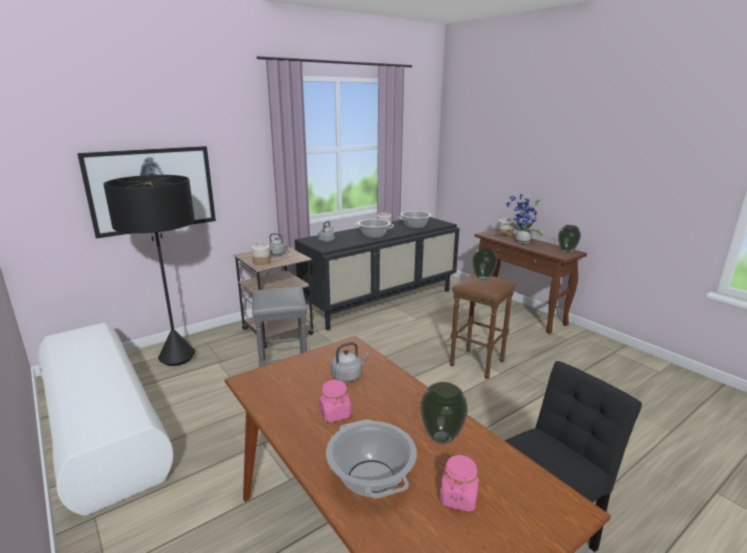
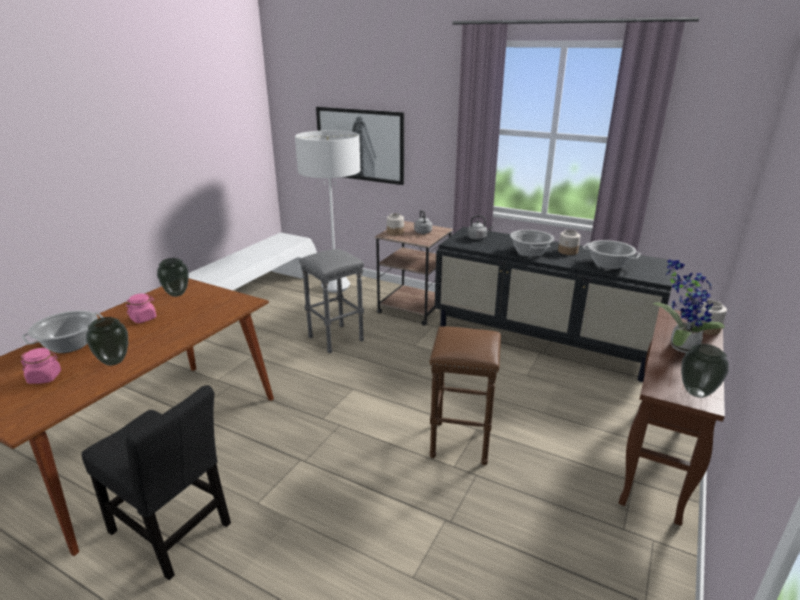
camera: 65 degrees right, 5 degrees up
(177, 359) = (336, 288): black floor lamp -> white floor lamp
(348, 376) = (197, 312): grey kettle -> none
(482, 278) = (467, 335): vase -> vase (176, 294)

